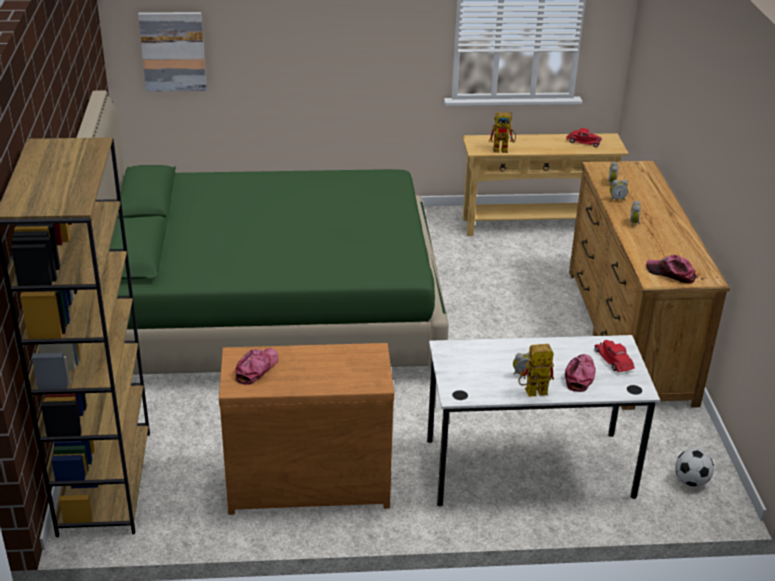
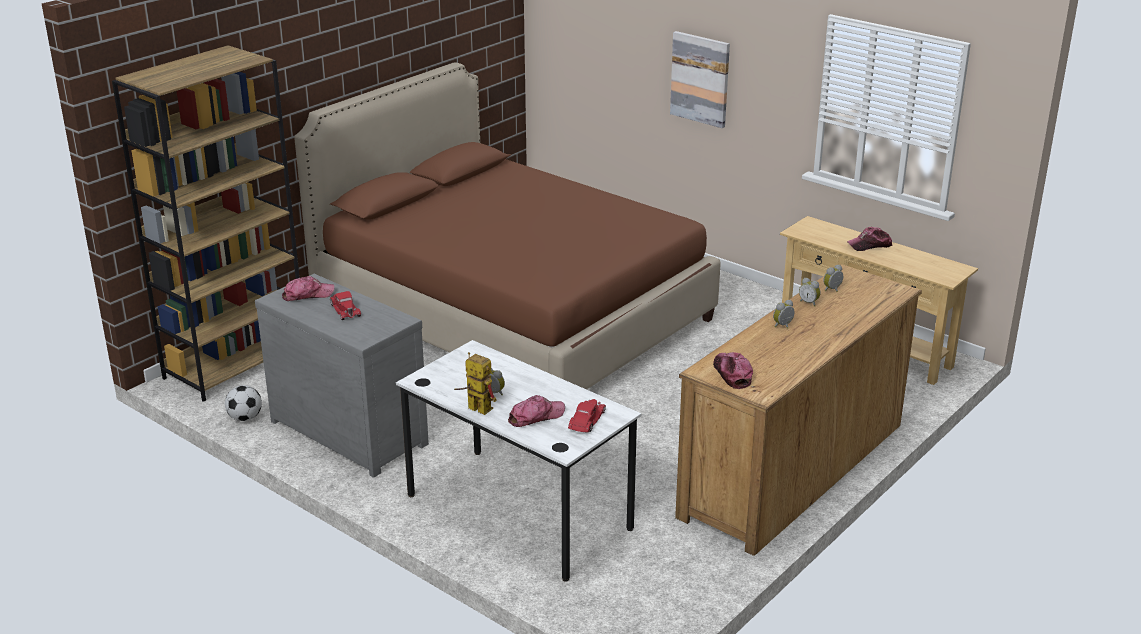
camera: 45 degrees right, 5 degrees down
(173, 51) = (574, 54): picture -> picture (700, 79)
(268, 313) = (512, 313): green bed -> brown bed
(307, 481) = (351, 430): brown dresser -> grey dresser
(503, 149) = (823, 239): toy robot -> none
(536, 142) = (869, 245): none -> cap
(583, 142) = (922, 262): red toy car -> red toy car (345, 309)
(691, 481) = (636, 599): football -> football (245, 418)

